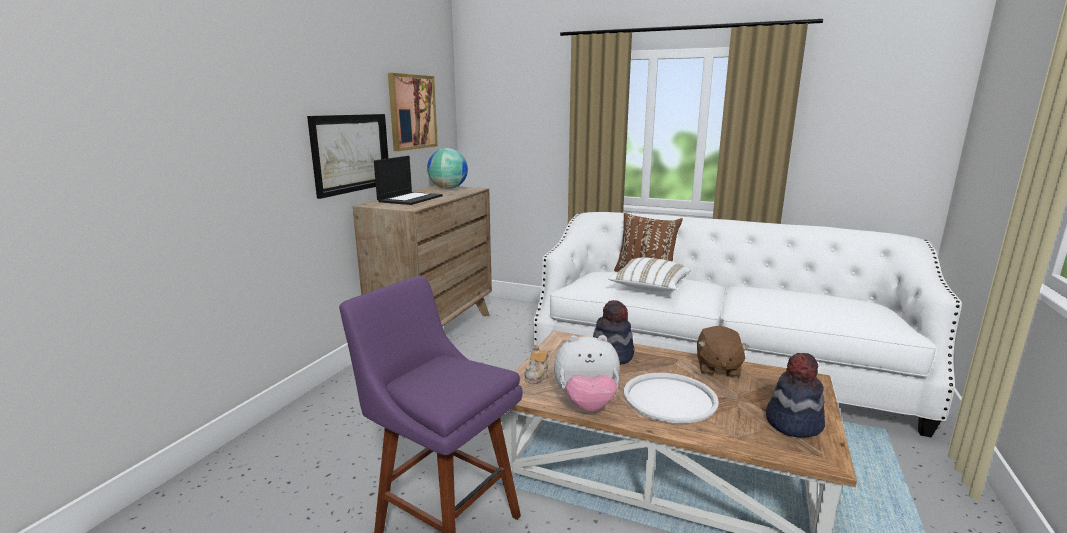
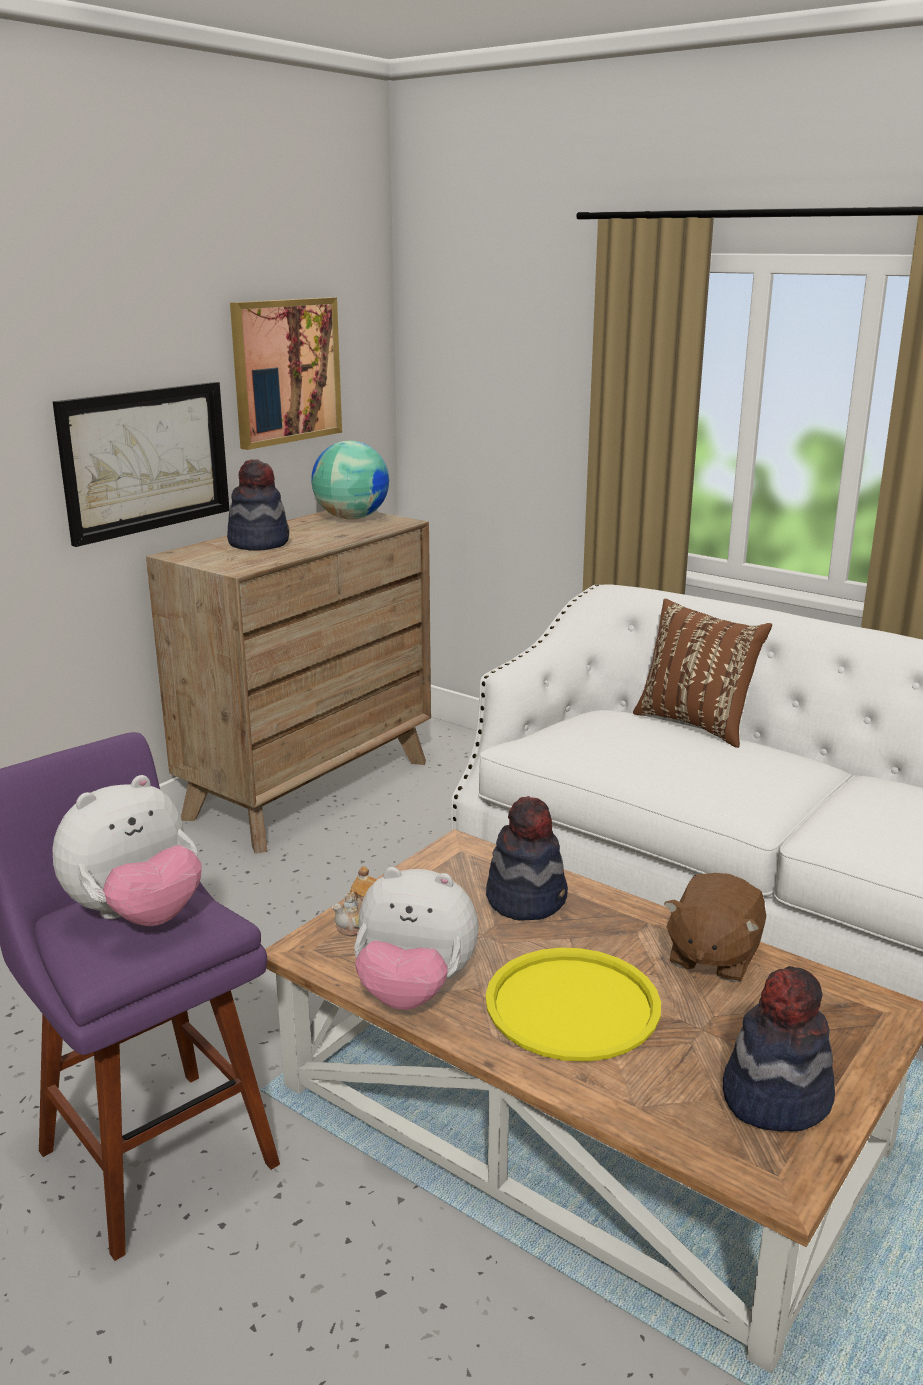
camera: 15 degrees right, 5 degrees up
(410, 199) = (259, 543): laptop -> hat
(448, 375) = (137, 916): none -> plush toy
(649, 288) = (671, 763): white pillow -> none
(670, 398) = (573, 1005): white tray -> yellow tray

